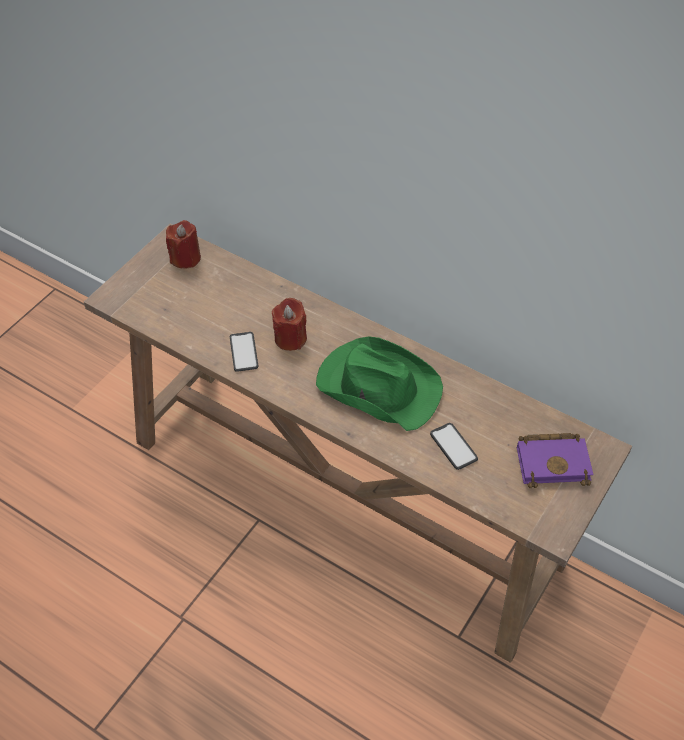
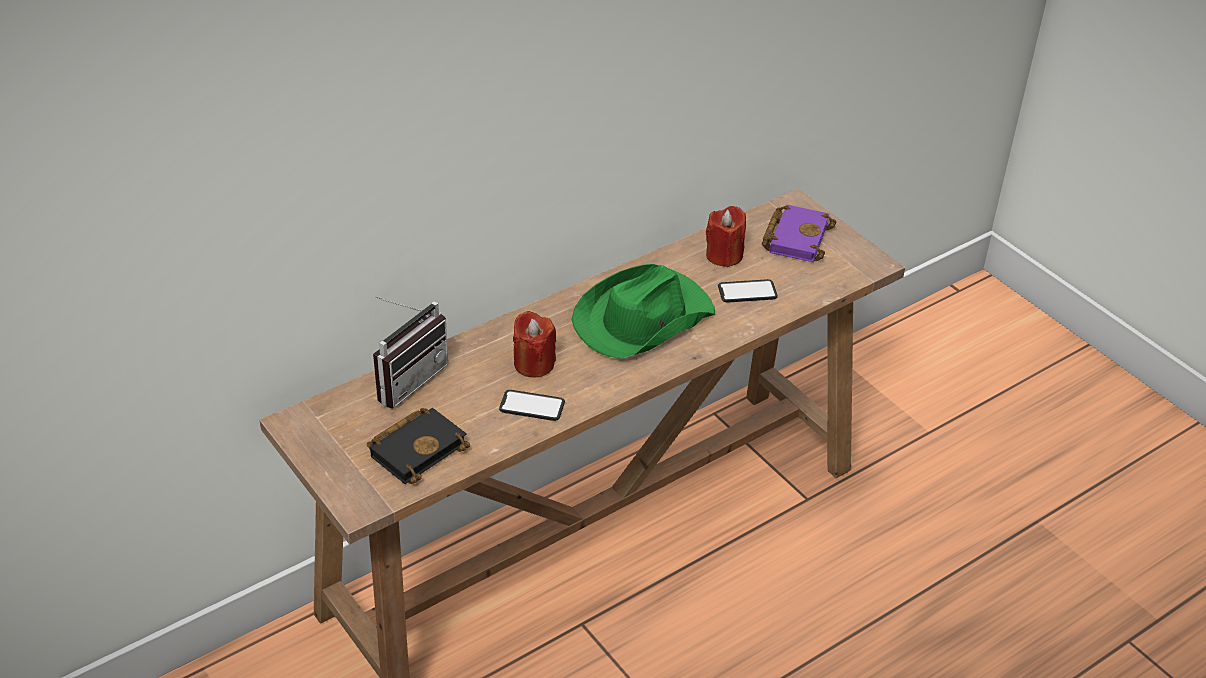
camera: 70 degrees left, 10 degrees down
(174, 307) = (418, 448): none -> black book
(185, 258) = (338, 419): red candle -> red candle (724, 255)
(241, 276) = (406, 378): none -> radio

